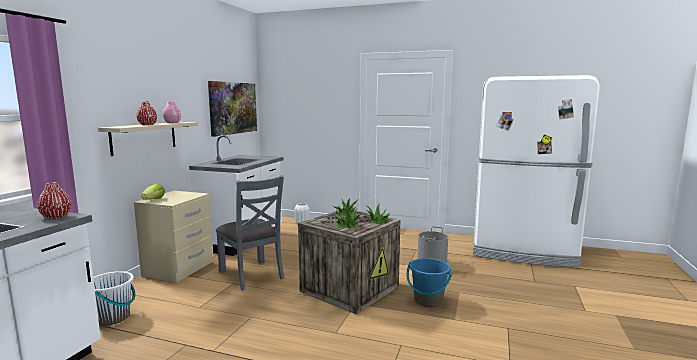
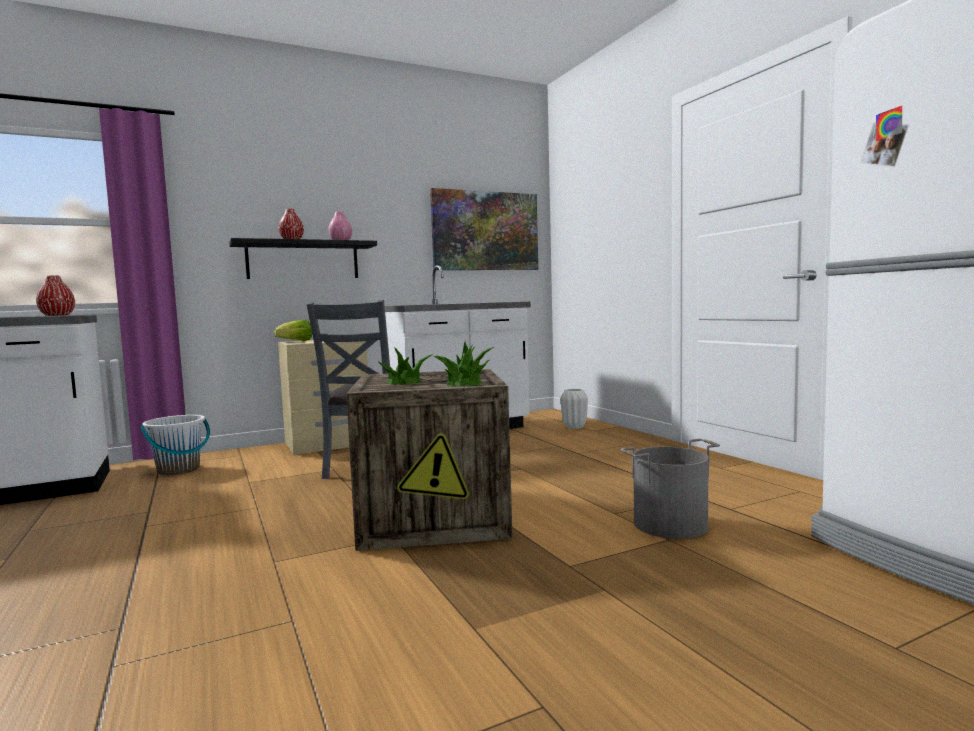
camera: 45 degrees right, 5 degrees down
(144, 137) = (303, 260): beige shelf -> black shelf
(428, 301) = (507, 578): blue bucket -> none

